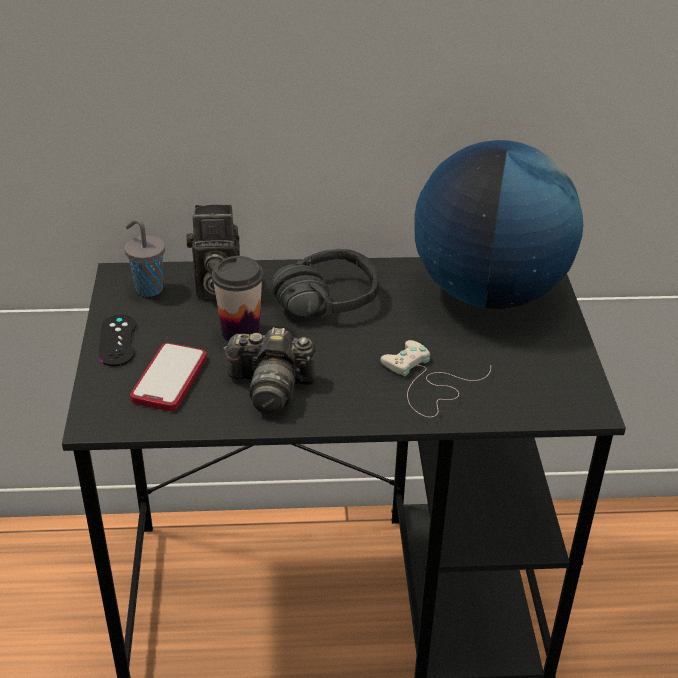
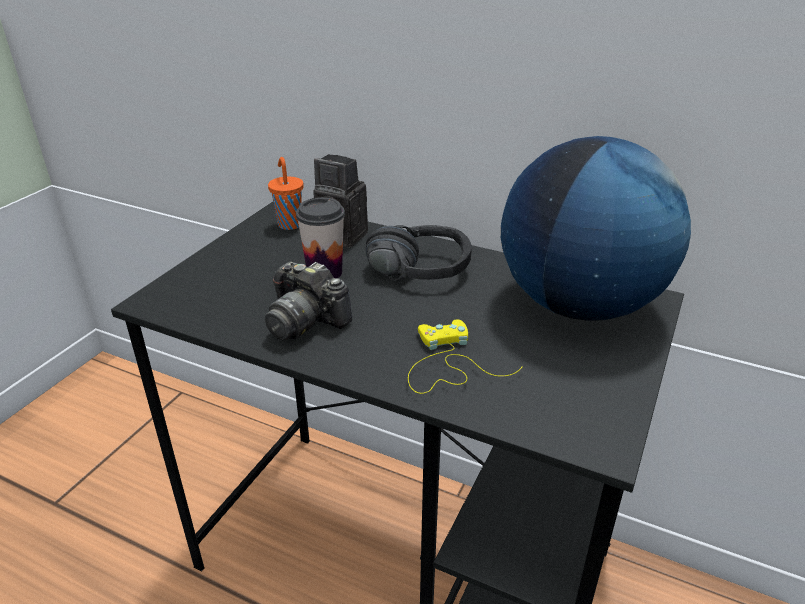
camera: 30 degrees right, 5 degrees down
(117, 341) = (229, 252): black game controller -> none
(148, 288) = (289, 224): grey cup -> orange cup
(169, 379) = (235, 289): phone -> none
(428, 383) = (447, 363): white game controller -> yellow game controller

